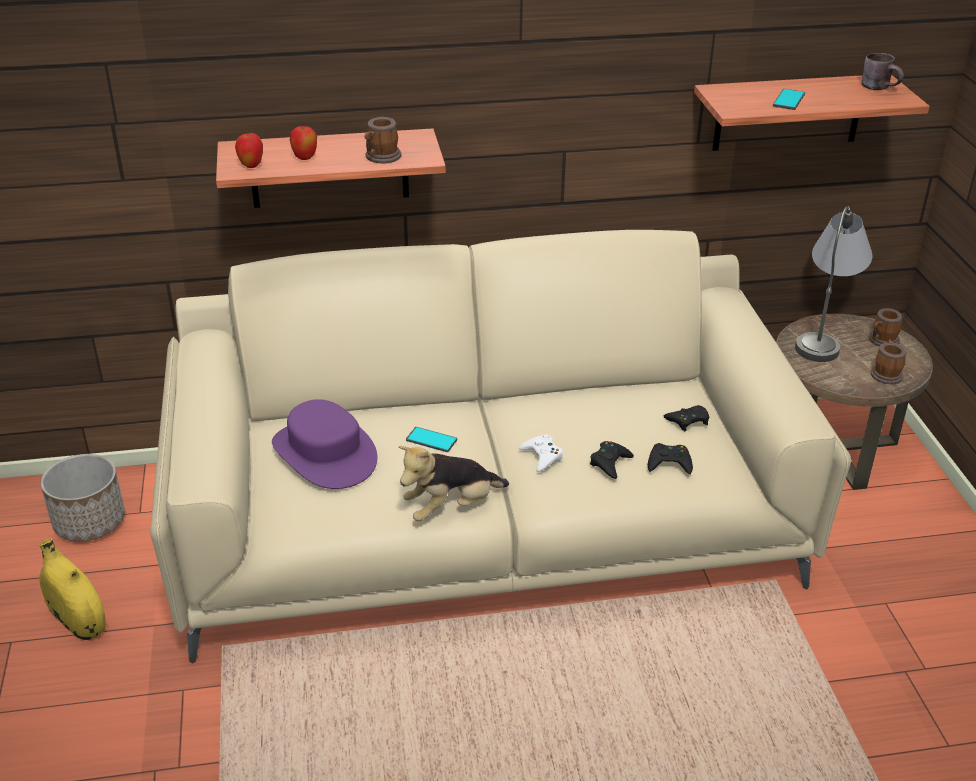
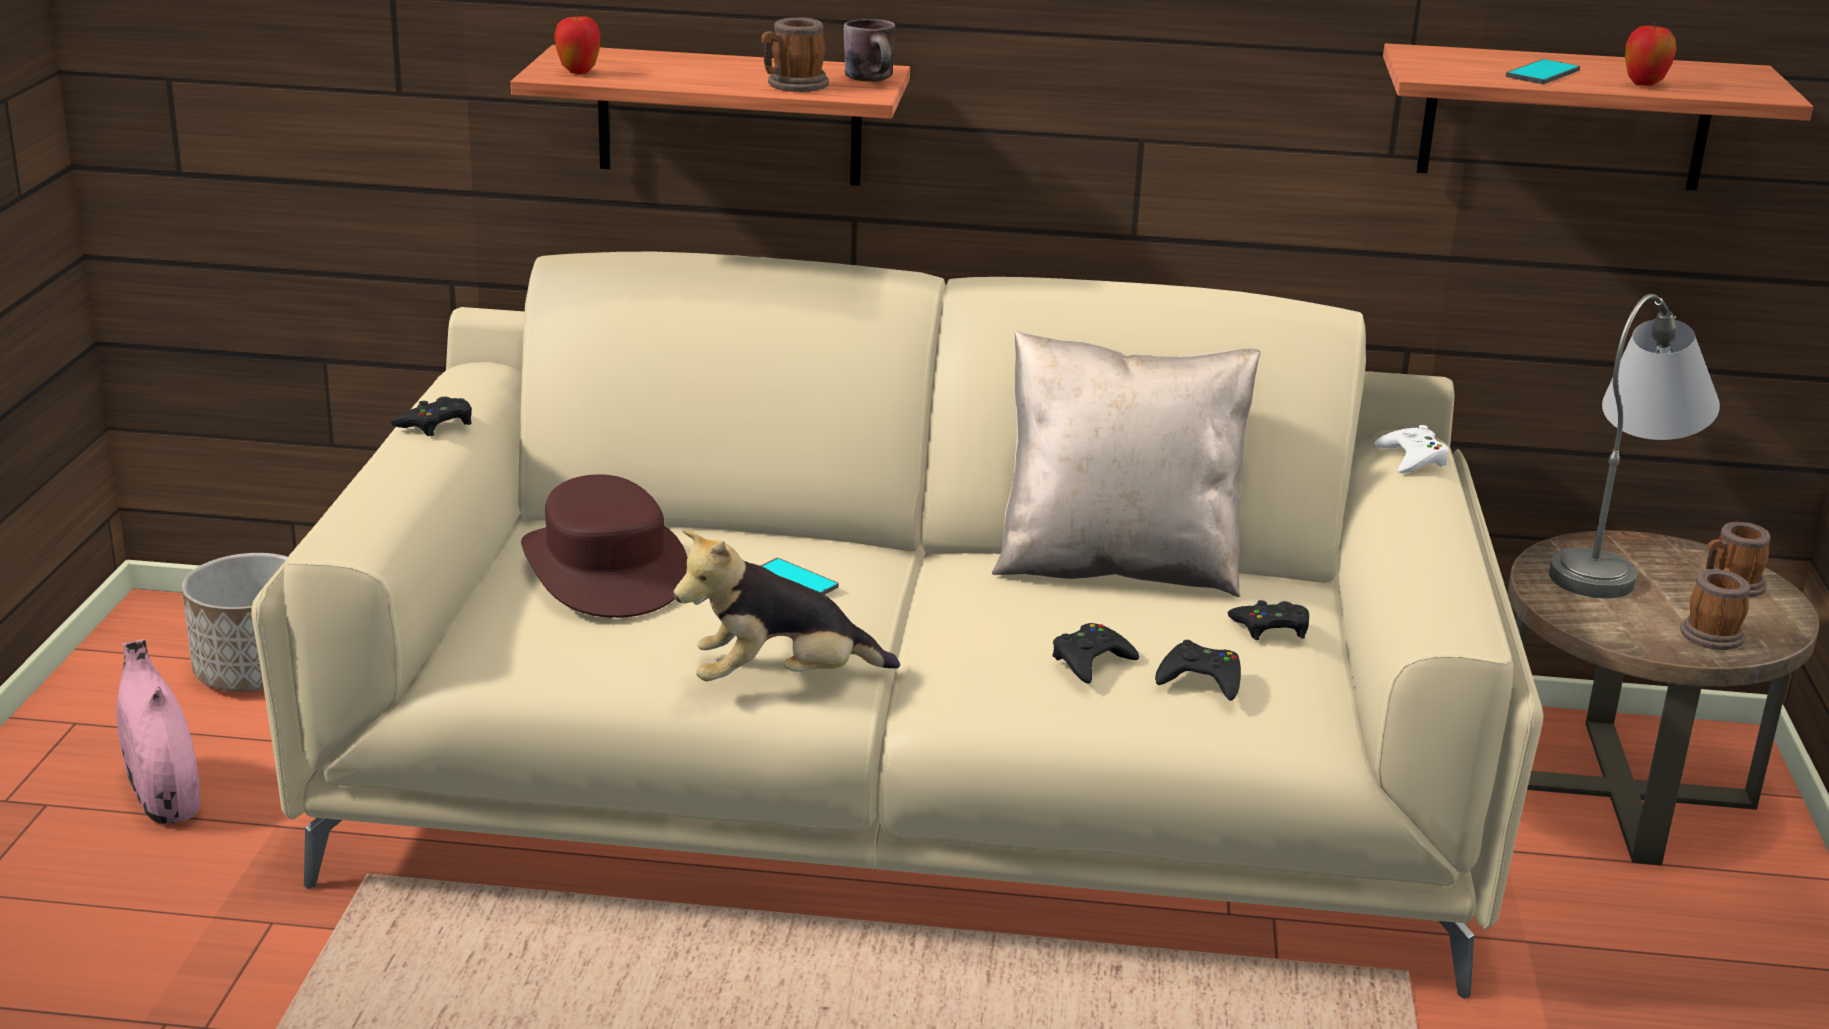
camera: 15 degrees right, 10 degrees down
(77, 620) = (163, 795): yellow vase -> pink vase
(203, 385) = (436, 424): none -> black game controller
(305, 158) = (670, 73): apple -> apple (1644, 84)
(325, 453) = (605, 569): purple hat -> brown hat
(542, 456) = (974, 633): white game controller -> white game controller (1412, 458)
(592, 394) = (1117, 566): none -> beige pillow
(881, 87) = (1736, 77): brown mug -> brown mug (876, 79)

